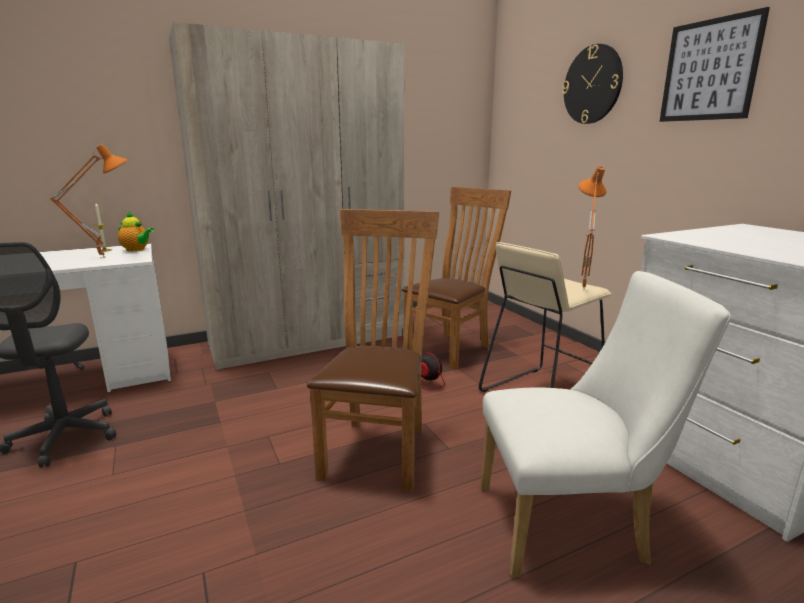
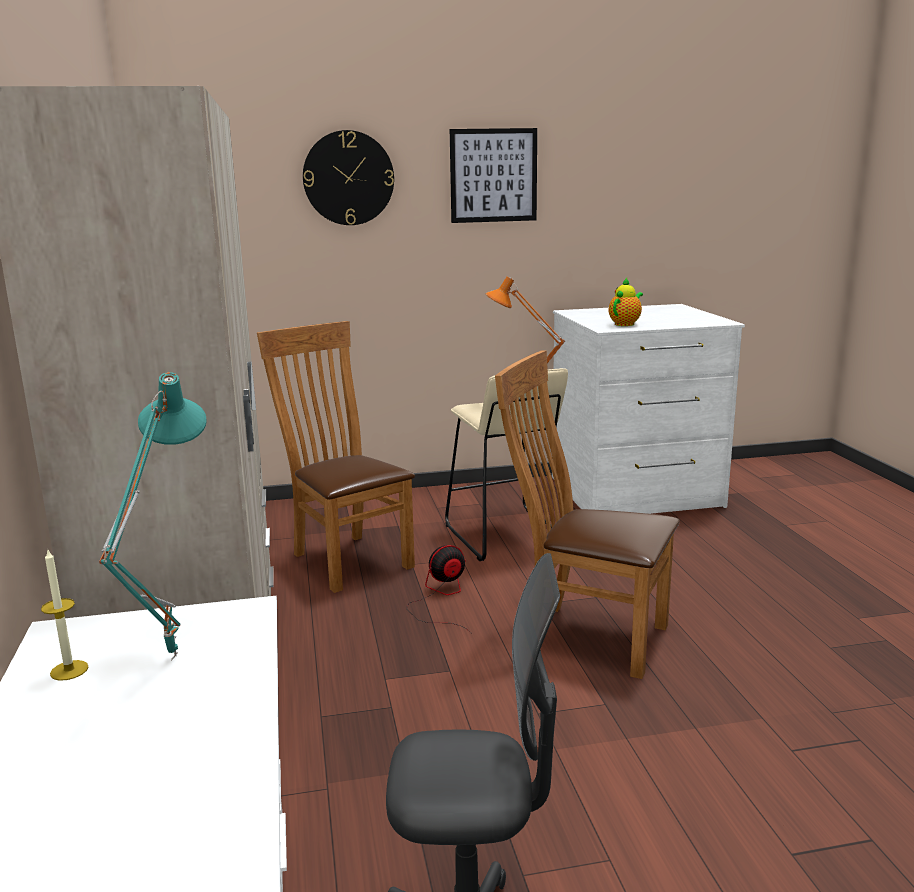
camera: 75 degrees left, 0 degrees up
(103, 257) = (169, 656): orange table lamp -> turquoise table lamp
(137, 250) = (117, 626): teapot -> teapot (625, 324)
(571, 524) = (712, 566): white chair -> none

